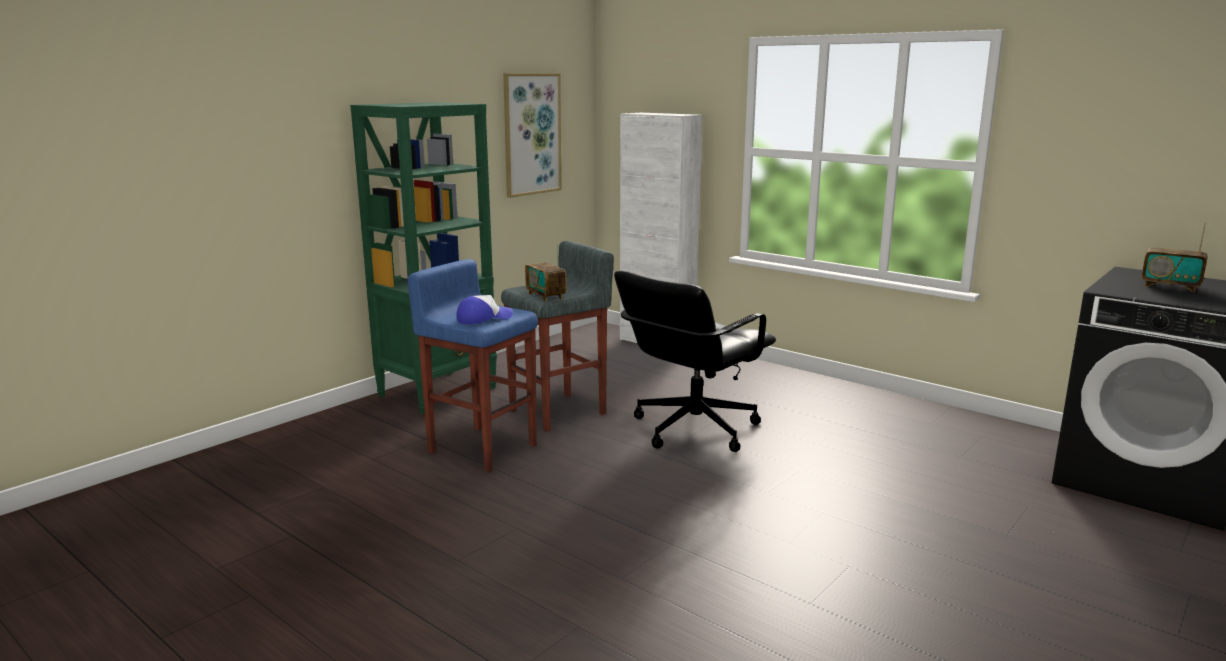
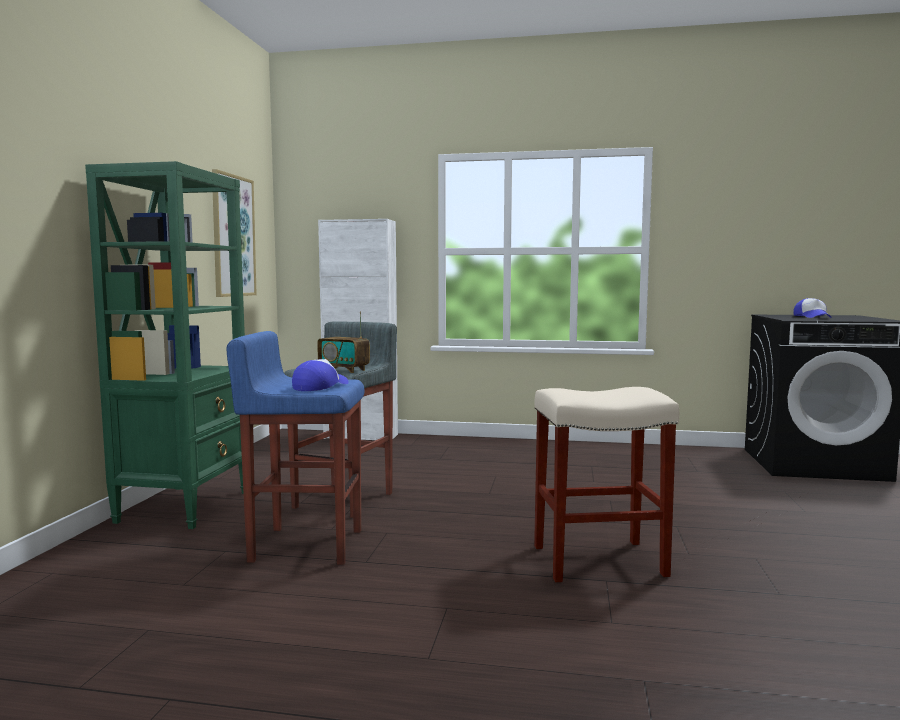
camera: 30 degrees left, 10 degrees down
(693, 428) = (485, 490): black office chair -> none
(693, 525) = (600, 560): none -> beige stool
(1170, 287) = (812, 317): radio -> cap

